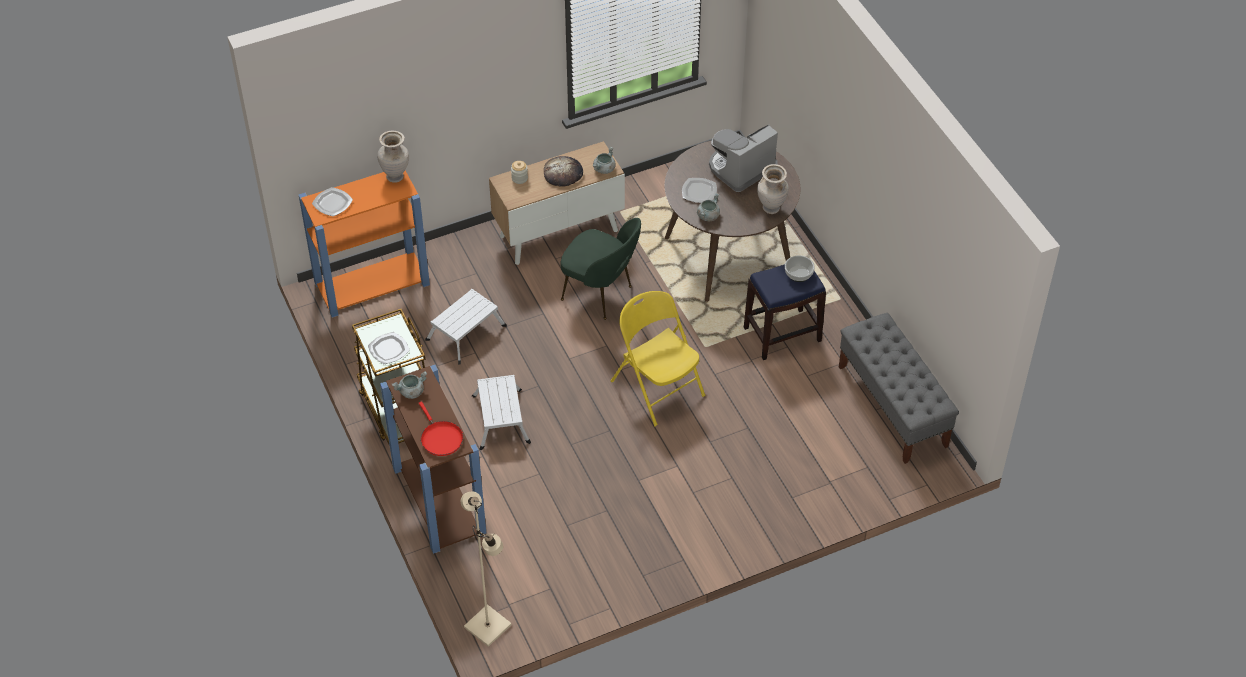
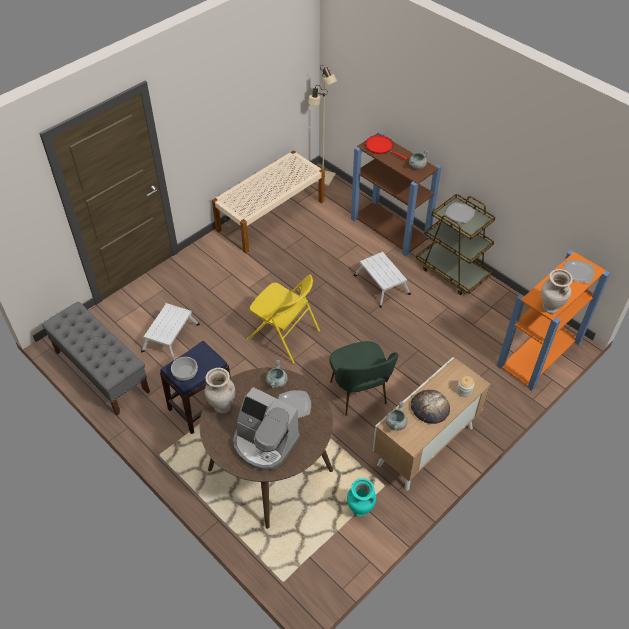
camera: 160 degrees right, 0 degrees up
(466, 332) = (444, 337): white step ladder -> white step ladder (170, 338)
(601, 296) = (359, 396): green chair -> green chair turned 120 degrees counterclockwise
(601, 576) = (270, 215): none -> beige bench
(654, 200) = (360, 510): none -> turquoise vase
(740, 168) = (264, 443): coffee machine -> coffee machine turned 90 degrees clockwise

